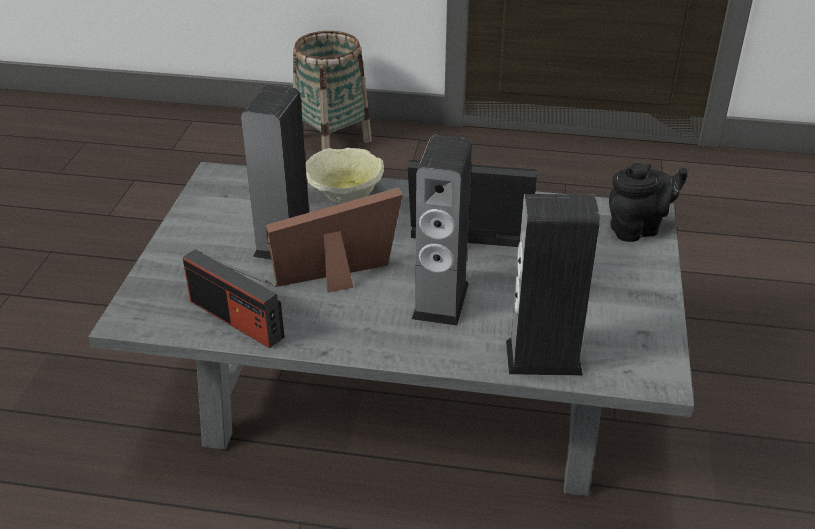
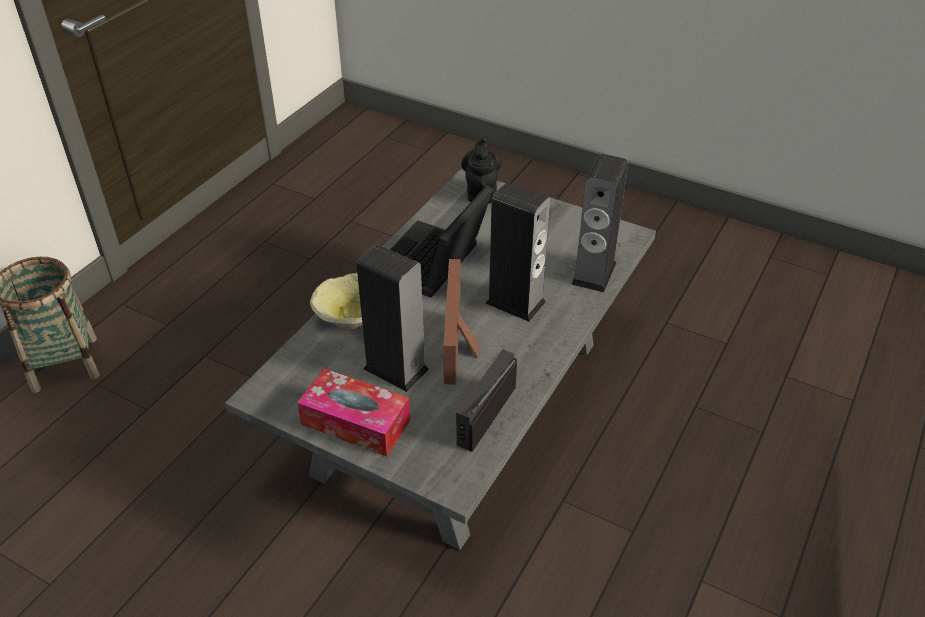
camera: 70 degrees left, 5 degrees up
(198, 236) = (356, 422): none -> tissue box
(236, 319) = (486, 415): radio -> radio turned 150 degrees clockwise

